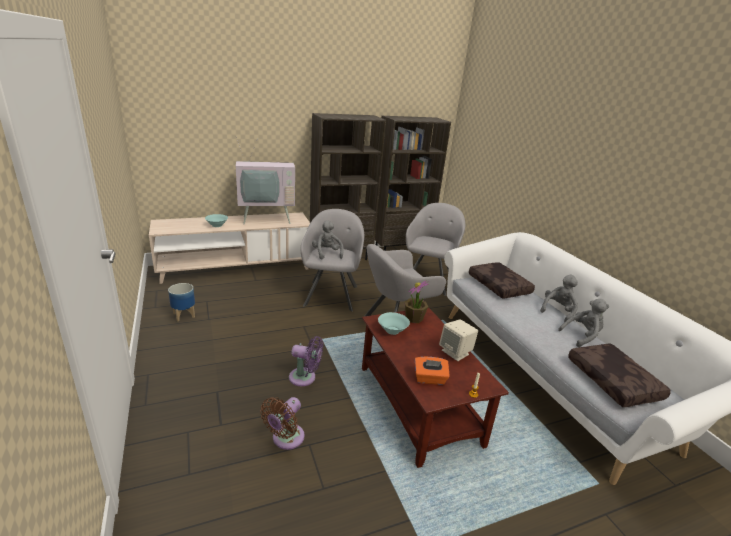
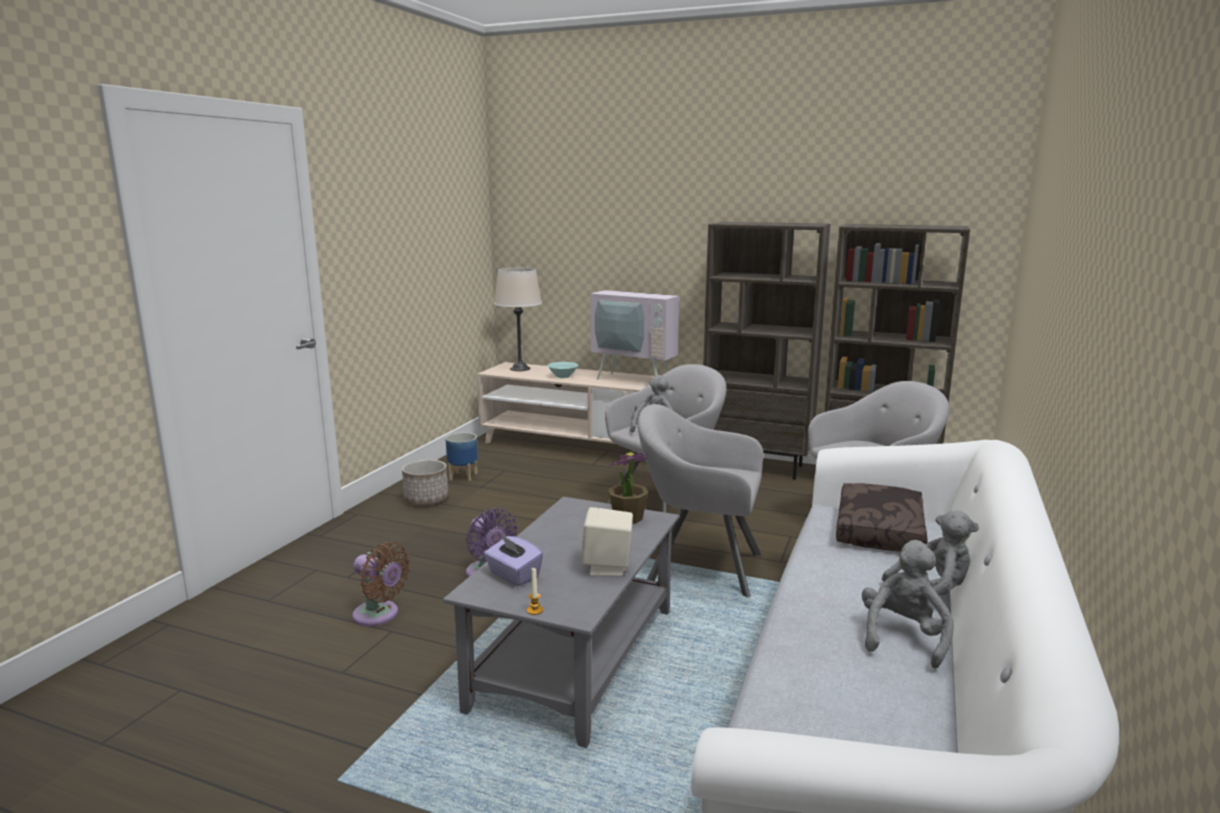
camera: 45 degrees right, 10 degrees down
(174, 224) = (520, 368): none -> beige table lamp
(185, 342) = (427, 499): none -> planter
(285, 439) = (379, 615): brown fan -> brown fan turned 135 degrees counterclockwise
(392, 330) = (571, 519): turquoise bowl -> none
(419, 405) = (575, 659): brown coffee table -> grey coffee table
(429, 379) = (513, 575): orange tissue box -> purple tissue box
(582, 336) = (903, 637): grey plush toy -> grey plush toy turned 90 degrees counterclockwise
(614, 381) = (827, 711): brown pillow -> none

